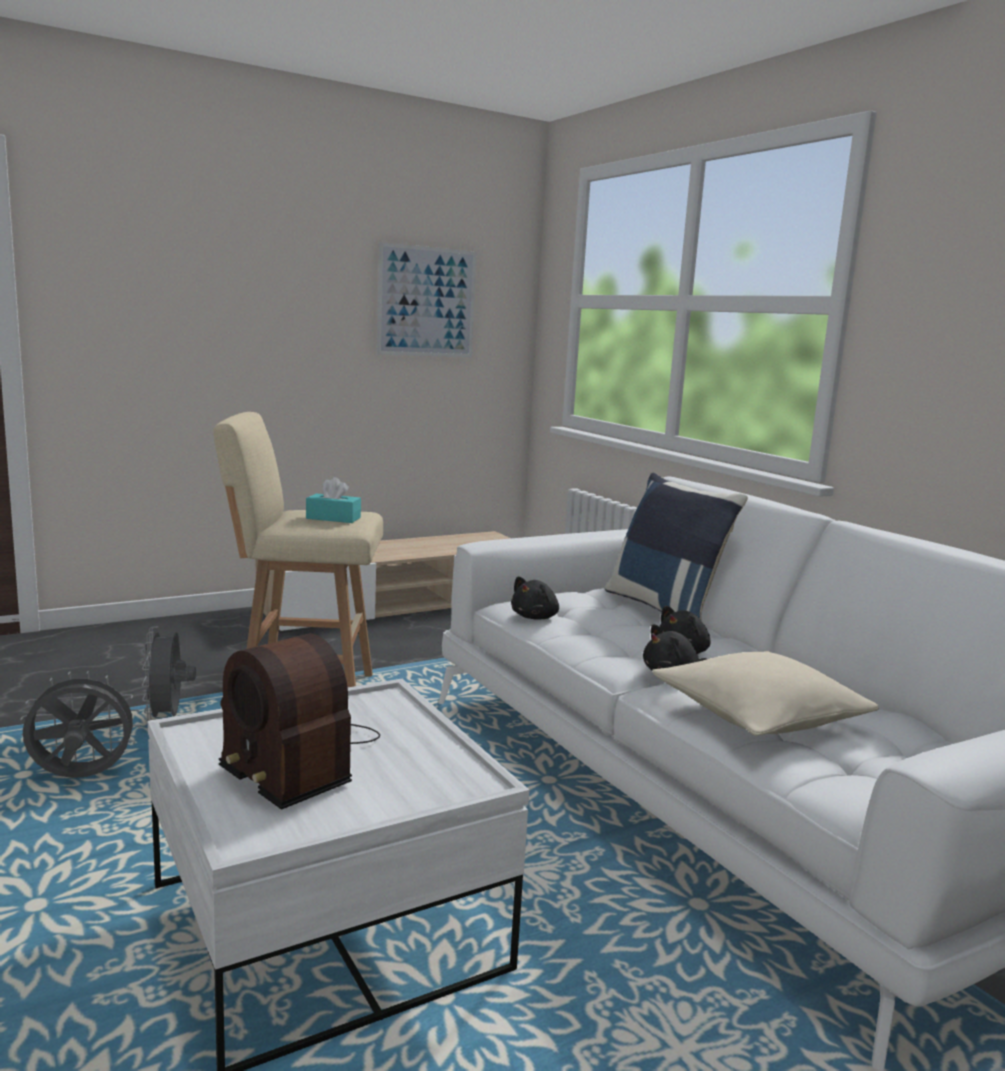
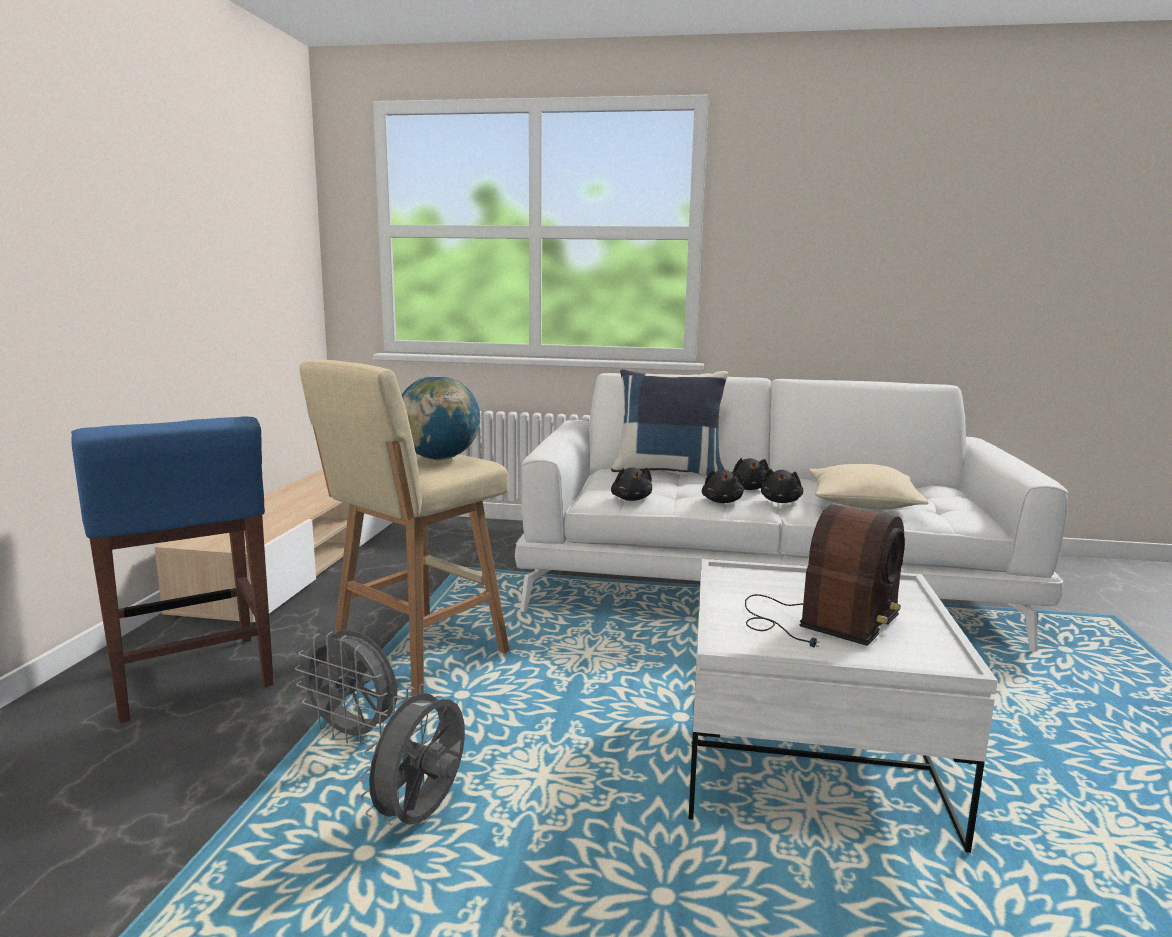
camera: 50 degrees left, 0 degrees up
(188, 647) = (191, 678): none -> blue stool
(298, 760) = (819, 622): radio -> radio turned 45 degrees counterclockwise
(333, 518) = (439, 459): turquoise tissue box -> globe
(426, 302) = (251, 231): picture -> none
(607, 650) = (722, 501): none -> black plush toy

